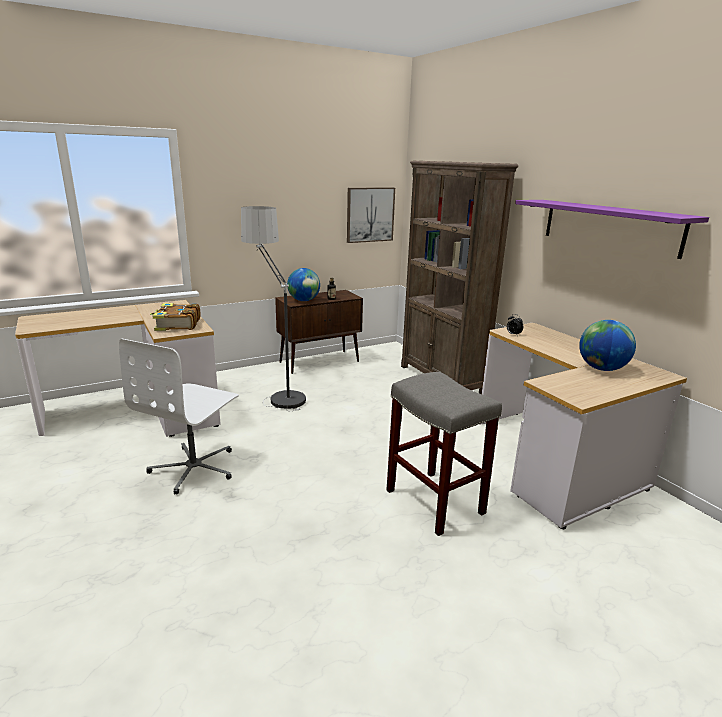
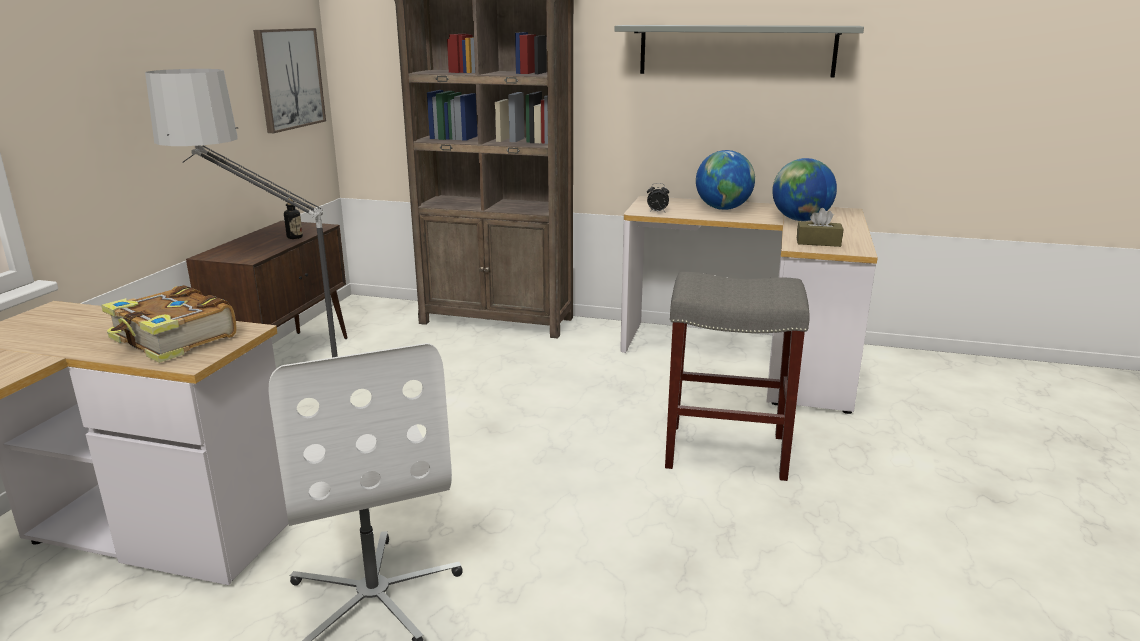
camera: 45 degrees left, 0 degrees up
(304, 300) = (254, 250): globe -> globe (723, 209)
(566, 385) = (818, 242): none -> brown tissue box
(609, 226) = (736, 50): purple shelf -> grey shelf

